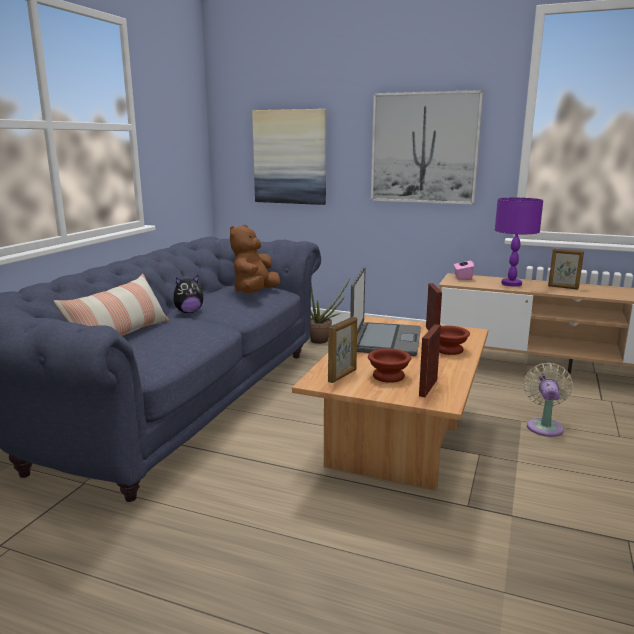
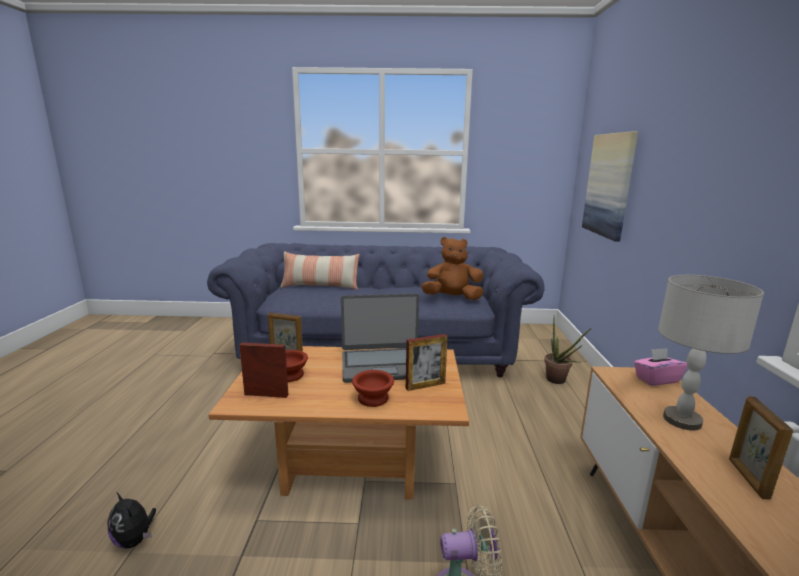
camera: 70 degrees right, 0 degrees up
(188, 312) = (386, 291): plush toy -> plush toy (135, 540)
(424, 148) = (706, 185): picture -> none
(511, 284) = (681, 420): purple table lamp -> grey table lamp

